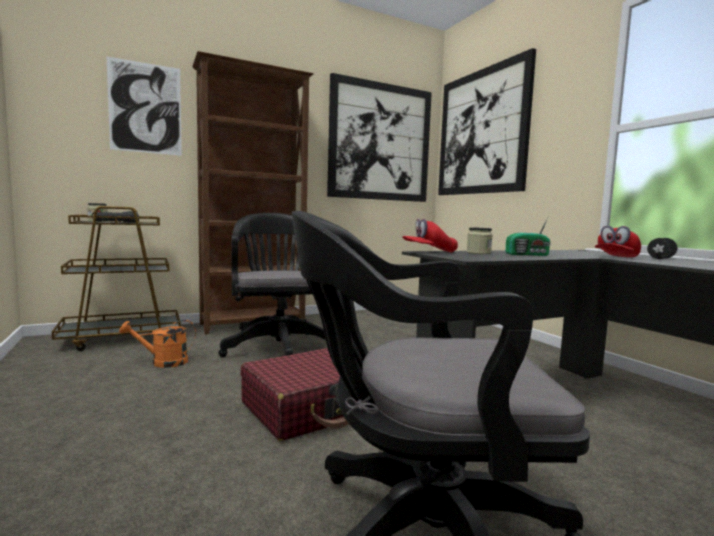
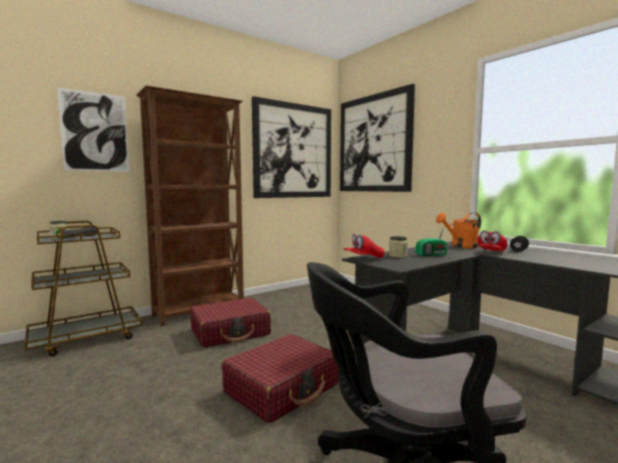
camera: 10 degrees left, 0 degrees up
(163, 362) = (136, 360): orange watering can -> orange watering can (461, 246)
(278, 346) = (230, 332): black office chair -> red suitcase

